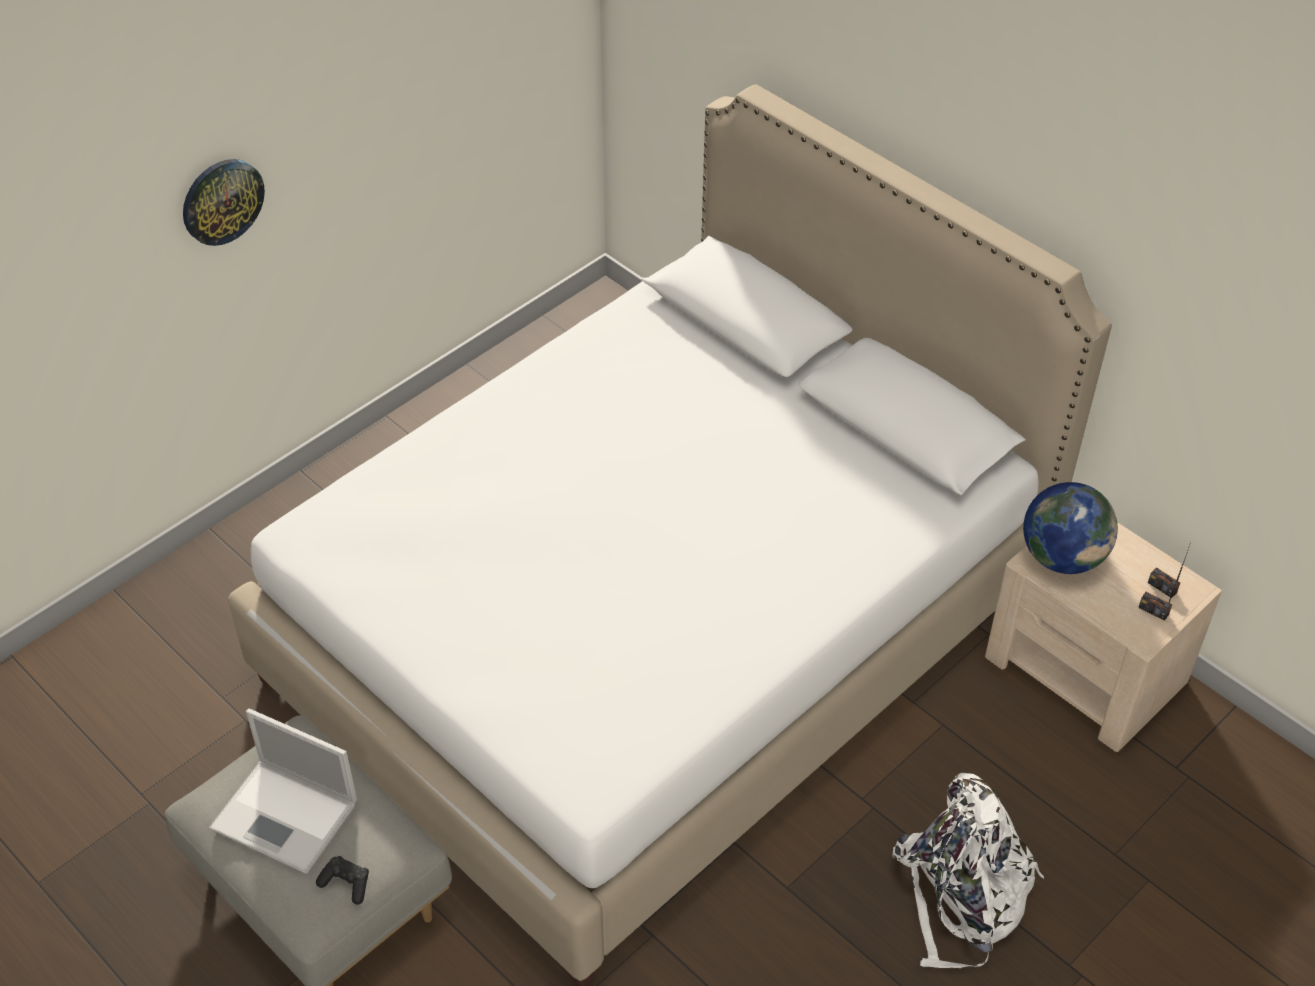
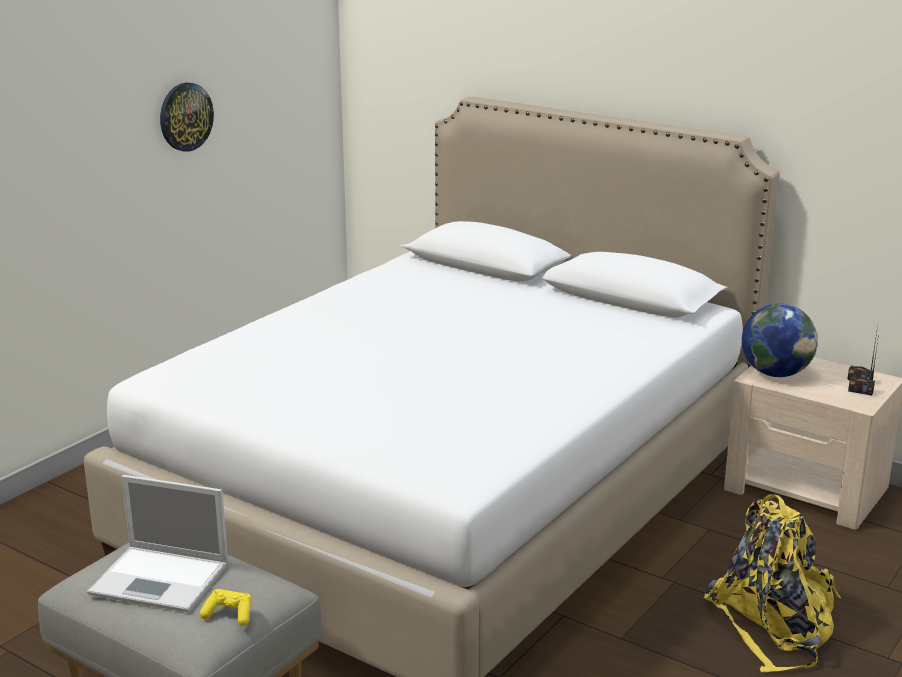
camera: 10 degrees left, 25 degrees down
(222, 201) = (75, 155): wall clock -> wall clock (185, 116)
(346, 884) = (229, 615): black game controller -> yellow game controller
(962, 894) = (774, 625): white backpack -> yellow backpack

